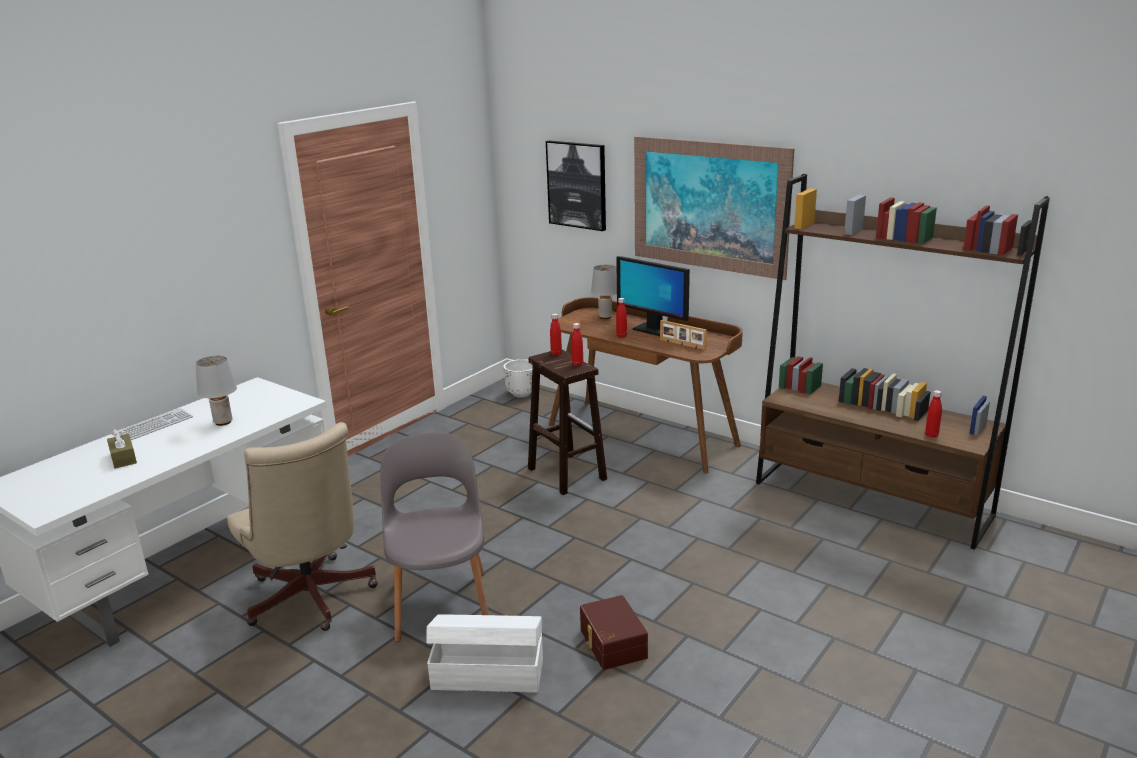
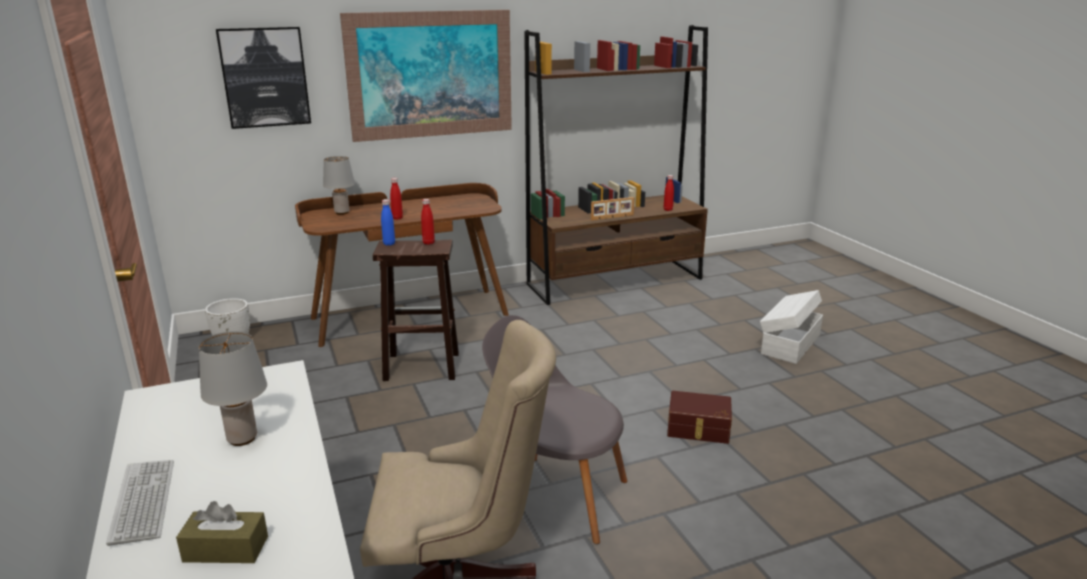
camera: 60 degrees left, 0 degrees up
(487, 673) = (691, 502): white storage box -> white storage box (789, 344)
(556, 353) = (389, 244): red bottle -> blue bottle
(654, 330) = (408, 207): monitor -> none
(682, 345) = (457, 208): picture frame -> picture frame (612, 217)

